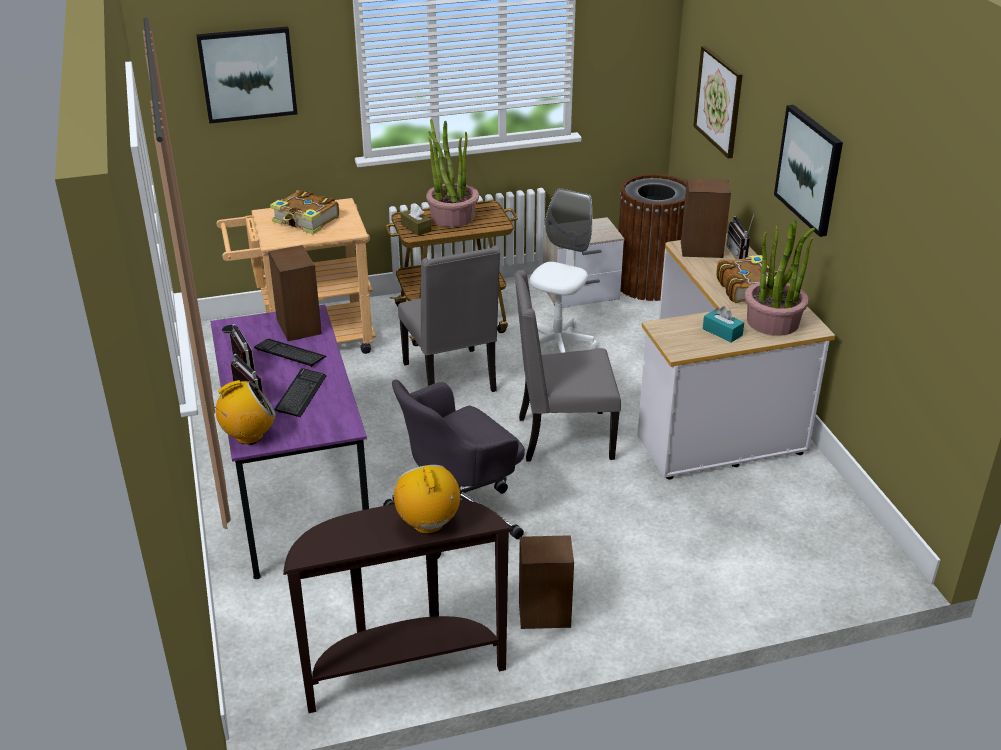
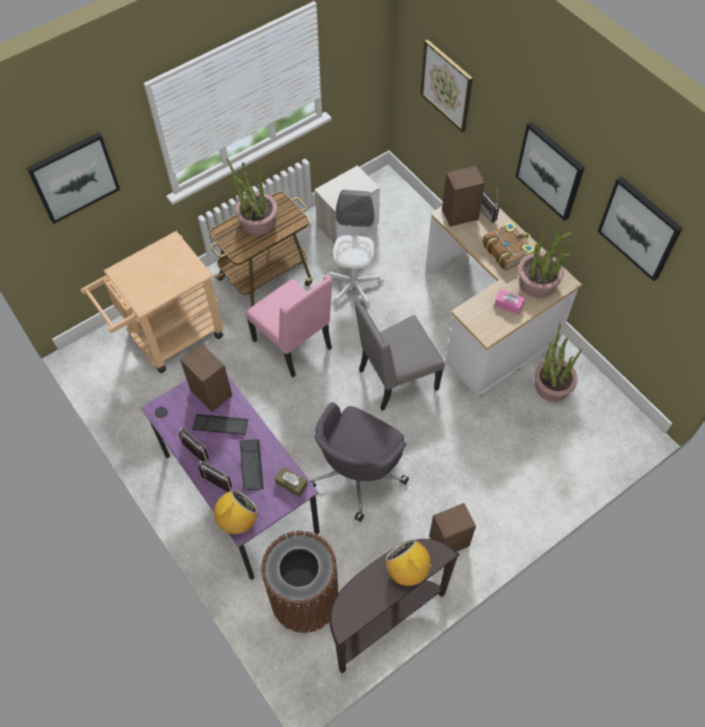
camera: 20 degrees left, 25 degrees up
(306, 221) = (155, 271): book -> none
(416, 228) = (236, 243): brown tissue box -> brown tissue box (291, 484)
(452, 378) = (294, 345): grey chair -> pink chair
(648, 283) = (392, 198): brown trash can -> brown trash can (304, 598)
(722, 332) = (508, 305): turquoise tissue box -> pink tissue box
(778, 494) = (552, 386): none -> potted plant
(897, 208) = (639, 228): none -> picture

